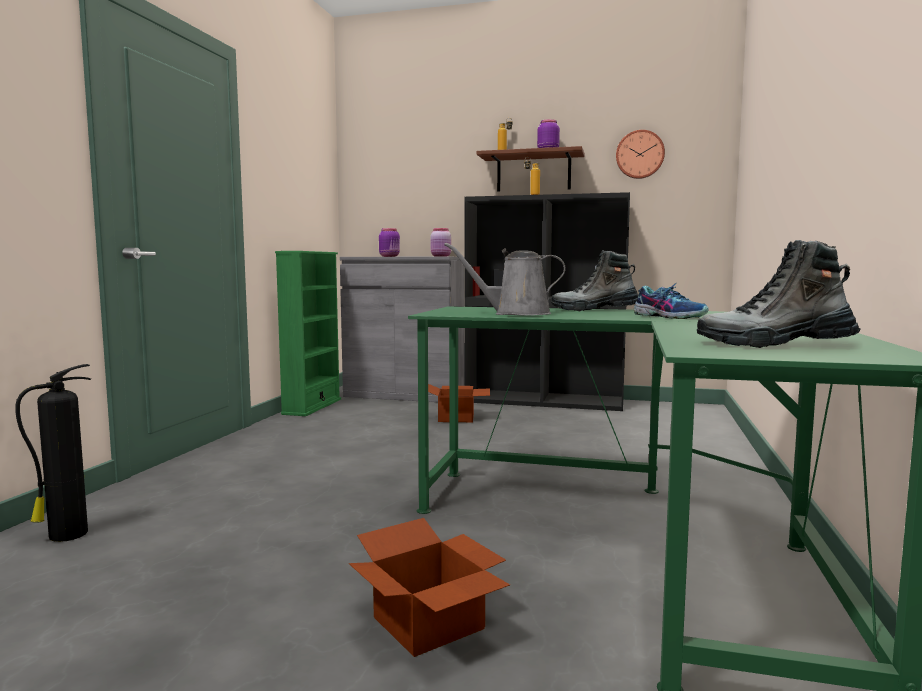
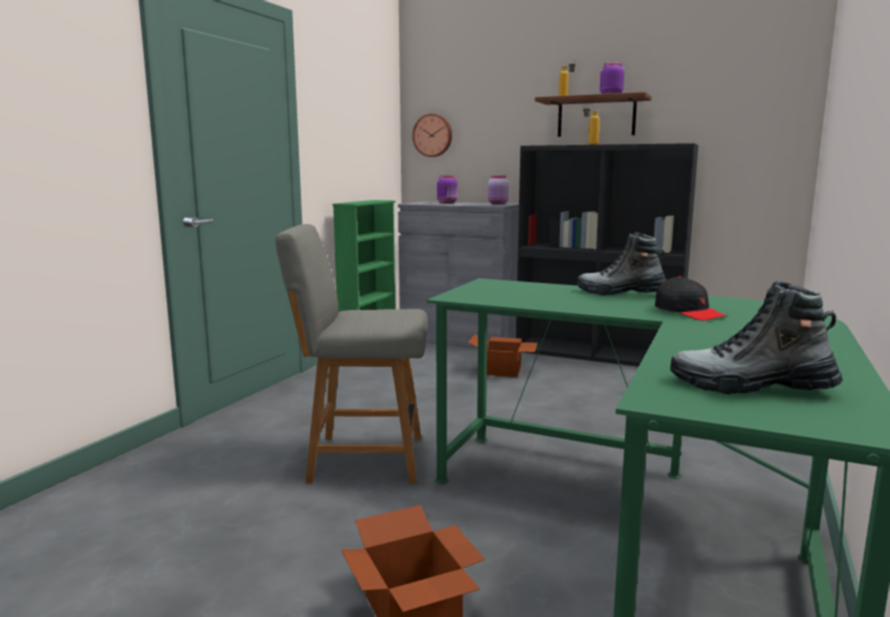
camera: 10 degrees right, 5 degrees up
(65, 535) = (130, 481): fire extinguisher -> none
(332, 498) = (361, 459): none -> grey chair
(516, 314) = (533, 300): grey watering can -> none
(640, 154) = (712, 98): wall clock -> wall clock (433, 135)
(669, 316) = (688, 312): shoe -> black cap

